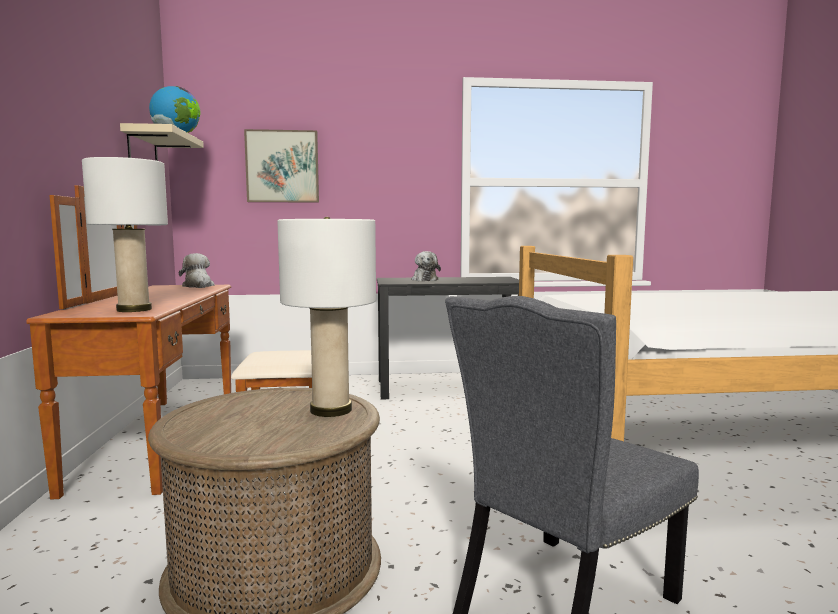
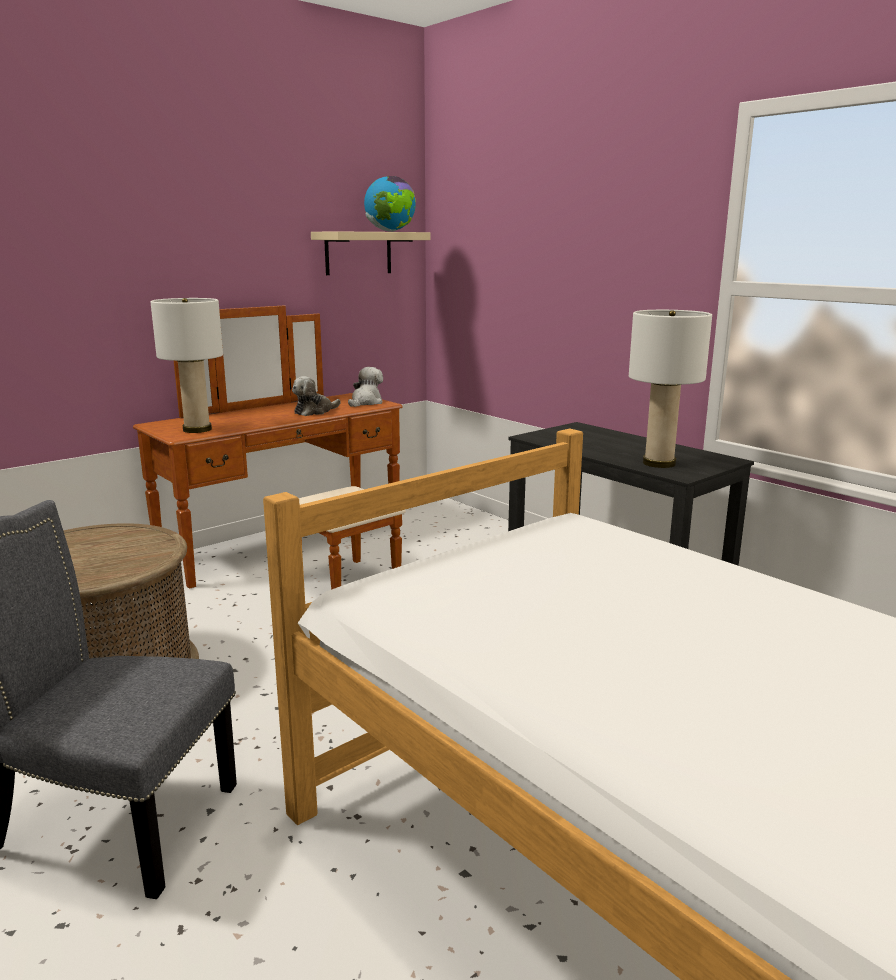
camera: 55 degrees right, 10 degrees up
(282, 166) = (512, 258): picture -> none
(330, 410) = (122, 566): white table lamp -> white table lamp (658, 463)
(424, 280) = (596, 440): plush toy -> plush toy (314, 411)

